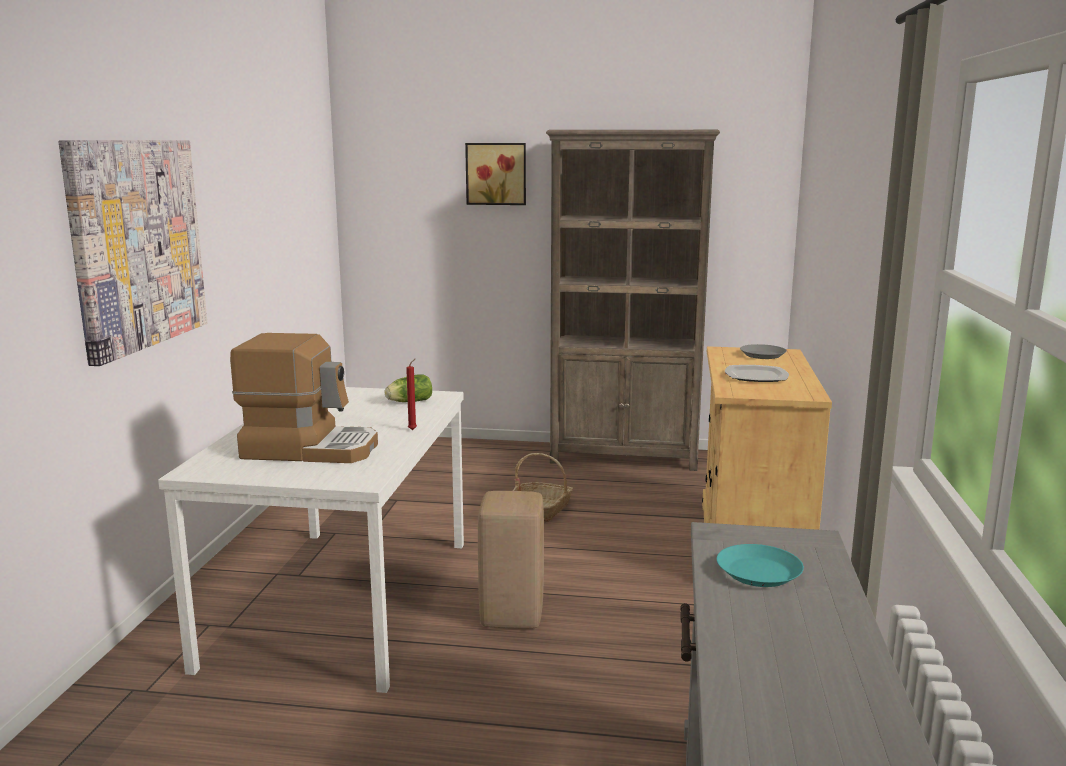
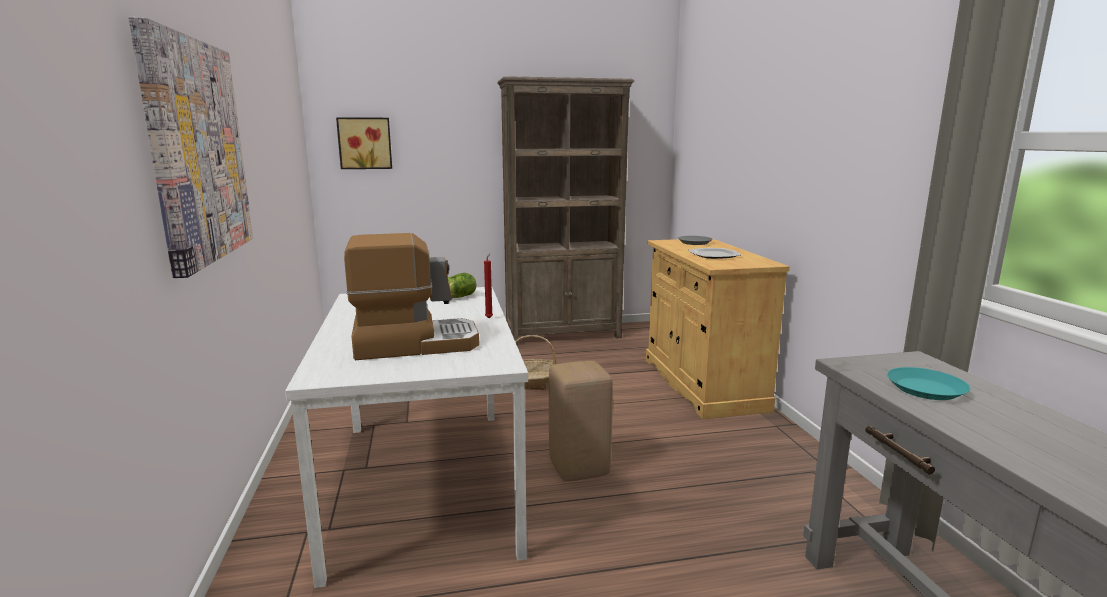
camera: 20 degrees left, 0 degrees up
(496, 174) = (449, 116): picture -> picture (365, 143)

